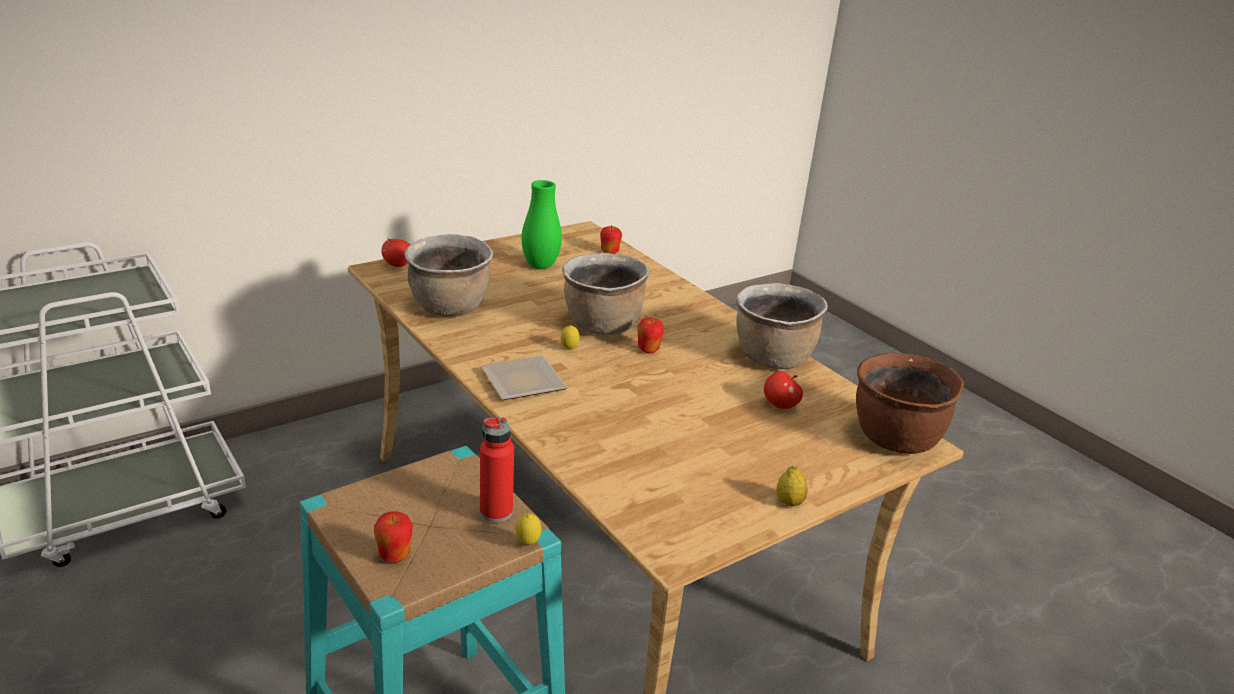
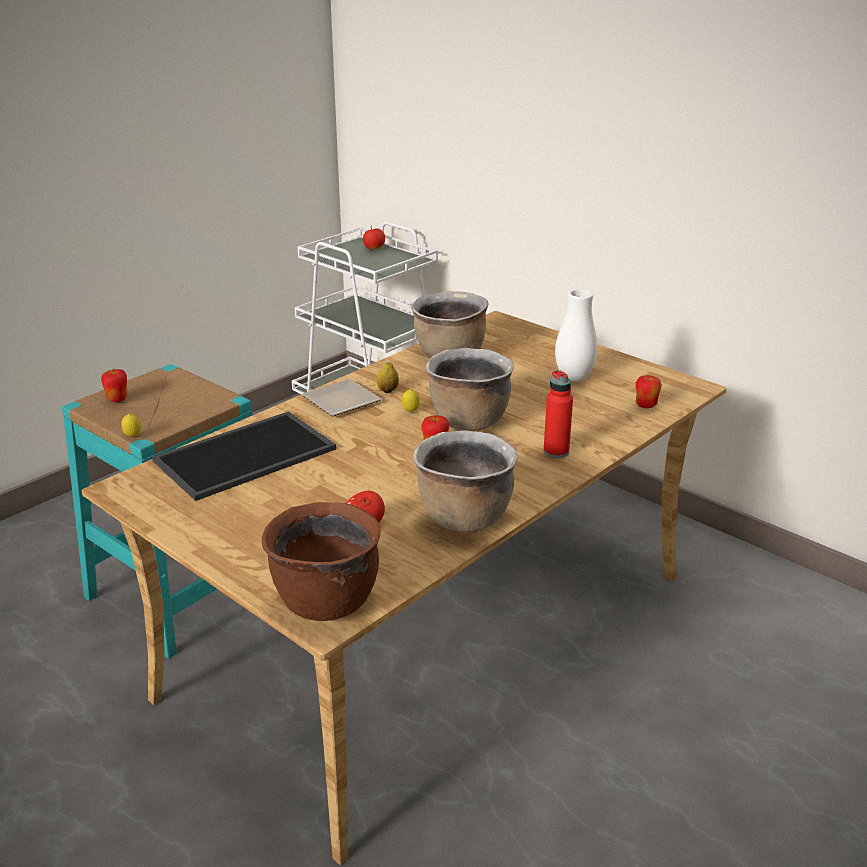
camera: 80 degrees right, 0 degrees up
(398, 265) = (513, 325): apple -> apple (374, 248)
(496, 512) = (167, 421): red bottle -> red bottle (556, 451)
(540, 266) = (574, 378): green vase -> white vase
(621, 455) = (245, 453): none -> tray
(789, 502) = (194, 536): lemon -> lemon (388, 391)

